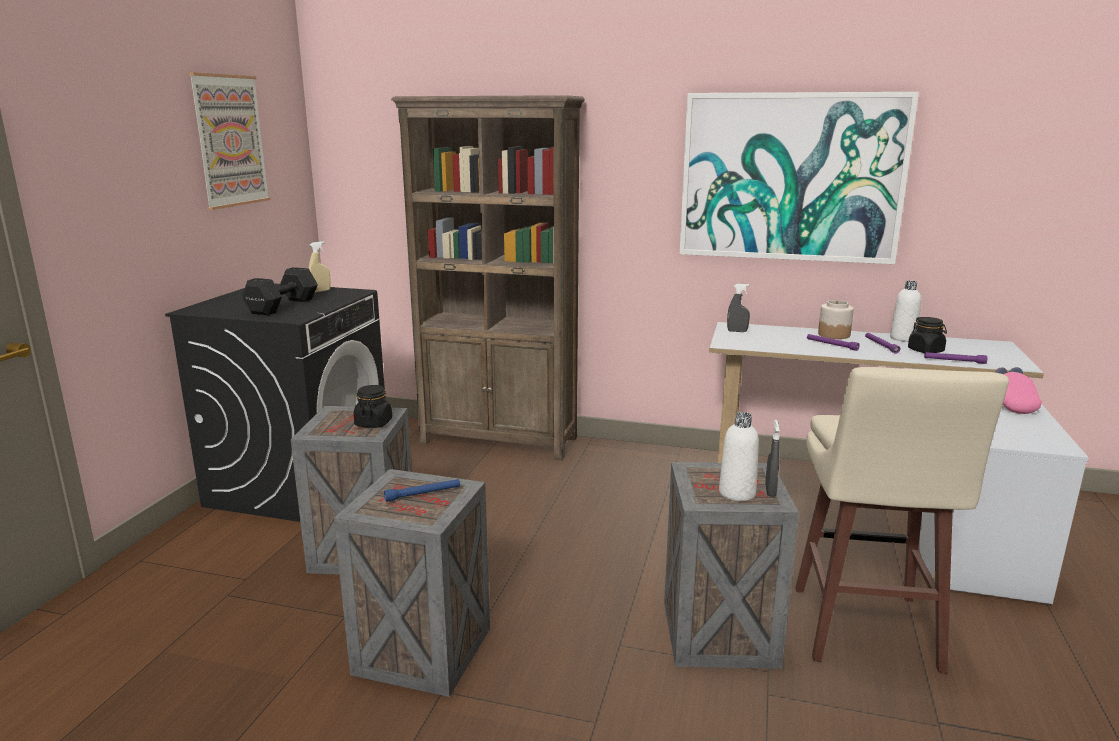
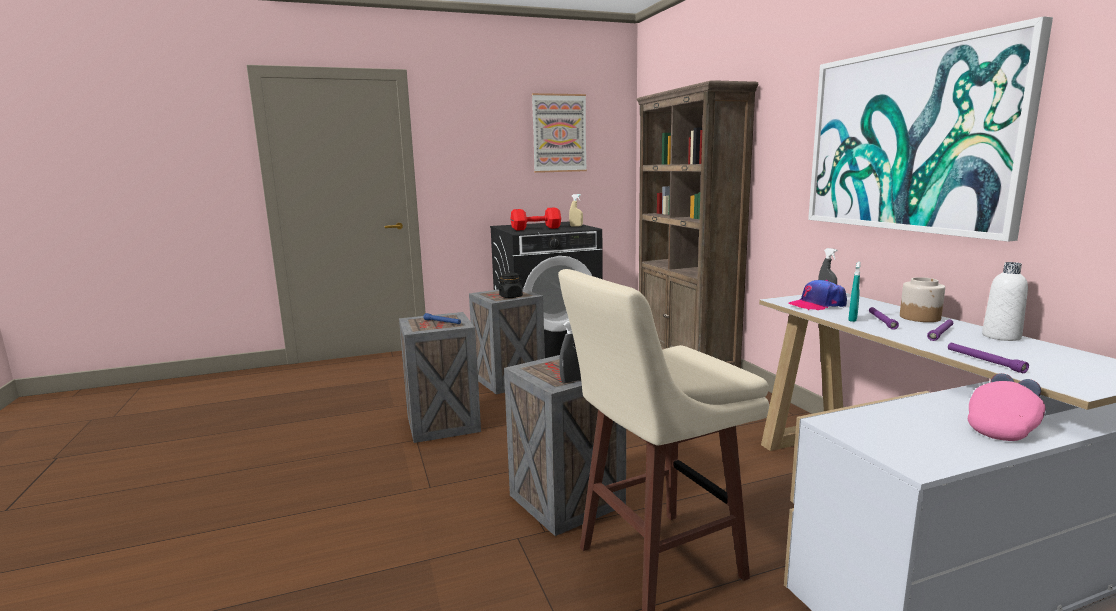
camera: 55 degrees right, 5 degrees down
(284, 306) = (537, 228): black dumbbell -> red dumbbell
(737, 493) = (552, 373): white bottle -> none
(758, 341) = (817, 305): none -> cap
(816, 349) = (852, 319): none -> turquoise spray bottle
(926, 351) = (984, 348): black jar -> none

